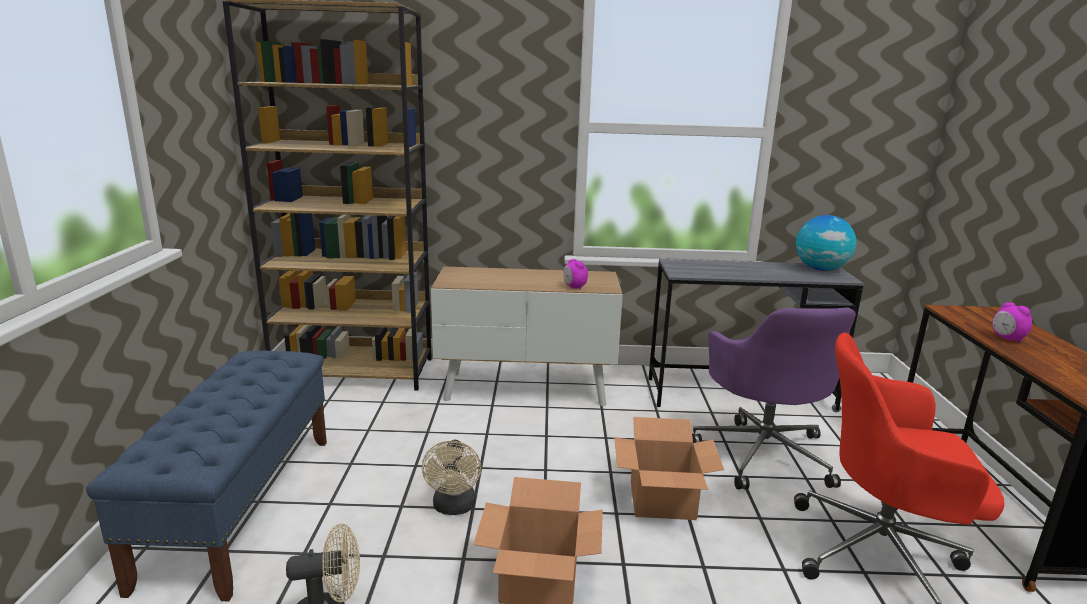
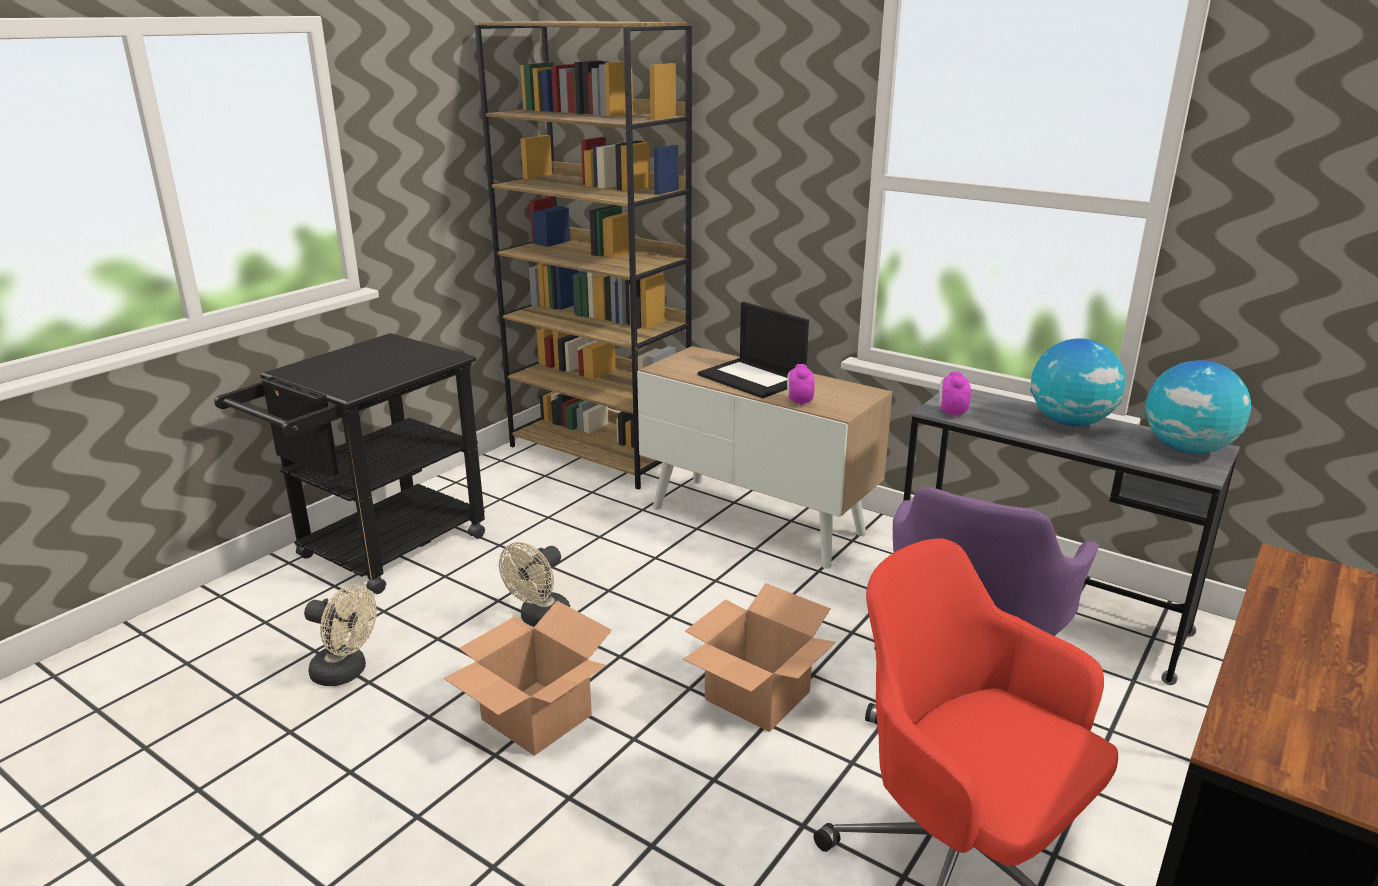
camera: 35 degrees right, 5 degrees up
(241, 506) = (380, 553): blue bench -> black cart
(521, 279) = (753, 378): none -> laptop
(751, 267) = (1070, 422): none -> globe
(1007, 339) = (1292, 630): alarm clock -> alarm clock (951, 413)

